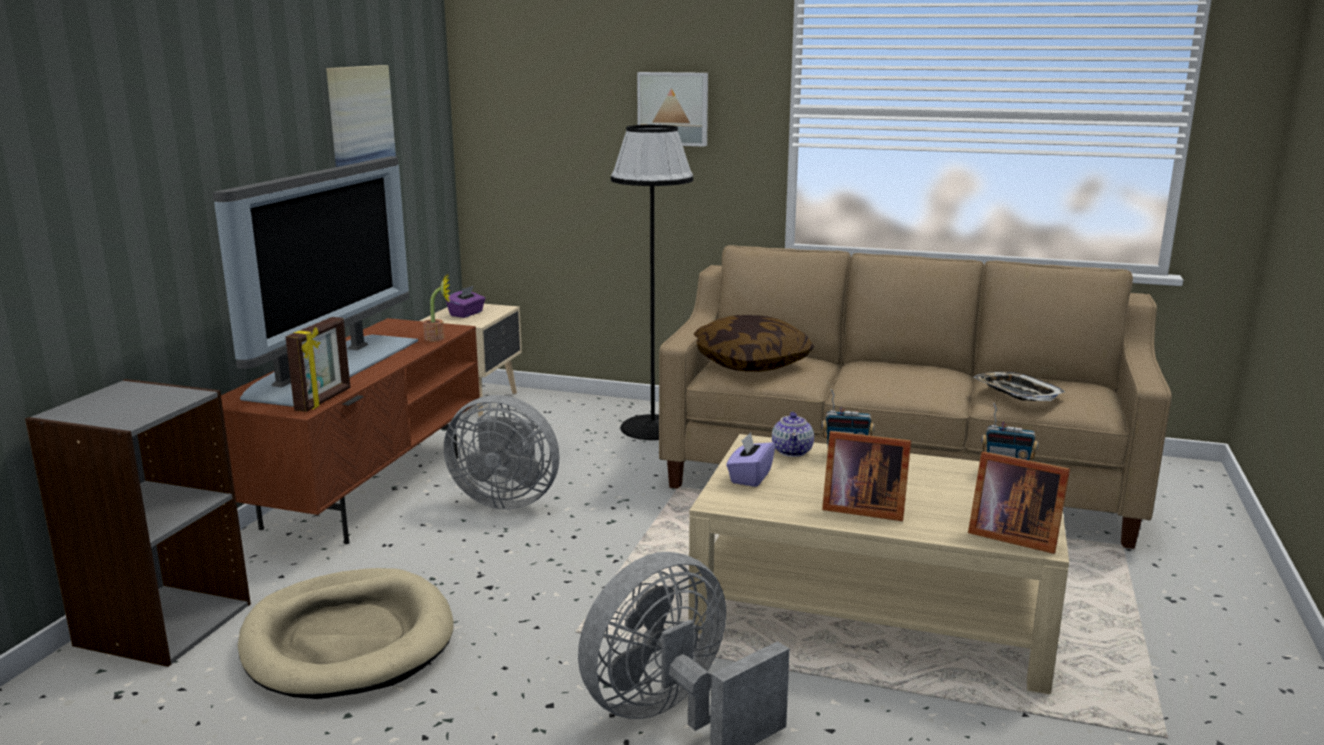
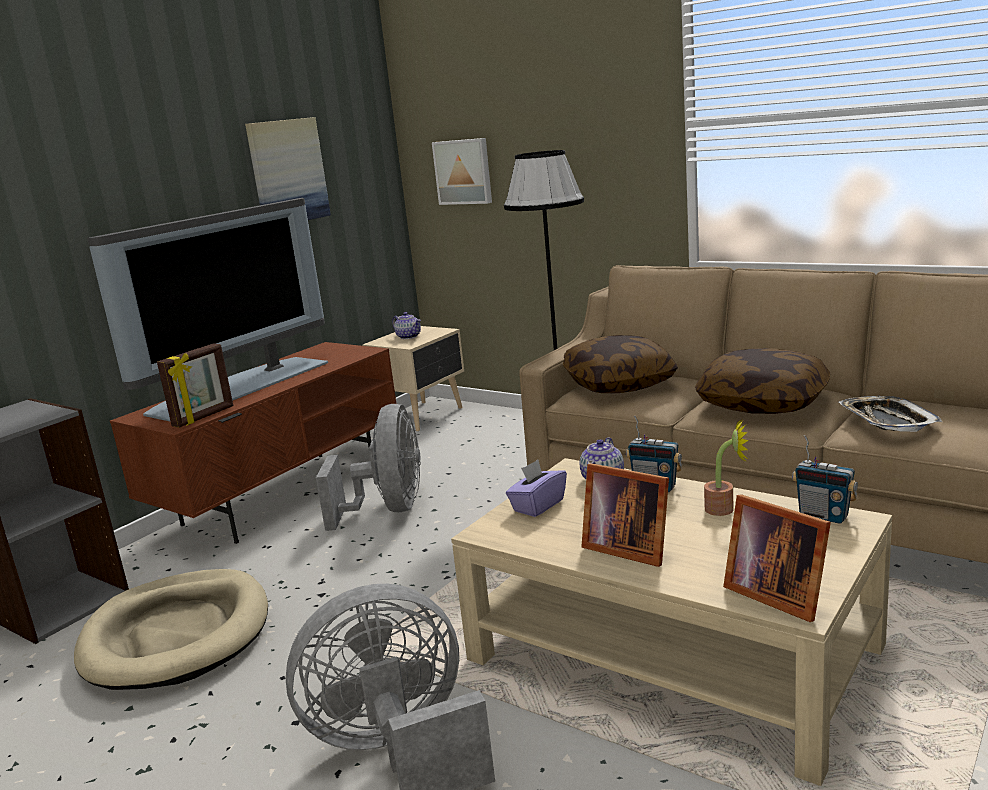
camera: 20 degrees right, 0 degrees up
(438, 338) = (347, 360): potted plant -> potted plant (725, 509)
(466, 314) = (408, 336): purple tissue box -> teapot
(506, 500) = (389, 509): grey fan -> grey fan turned 120 degrees counterclockwise
(673, 108) = (577, 134): picture -> picture (464, 171)
(900, 379) = (762, 402): none -> pillow

